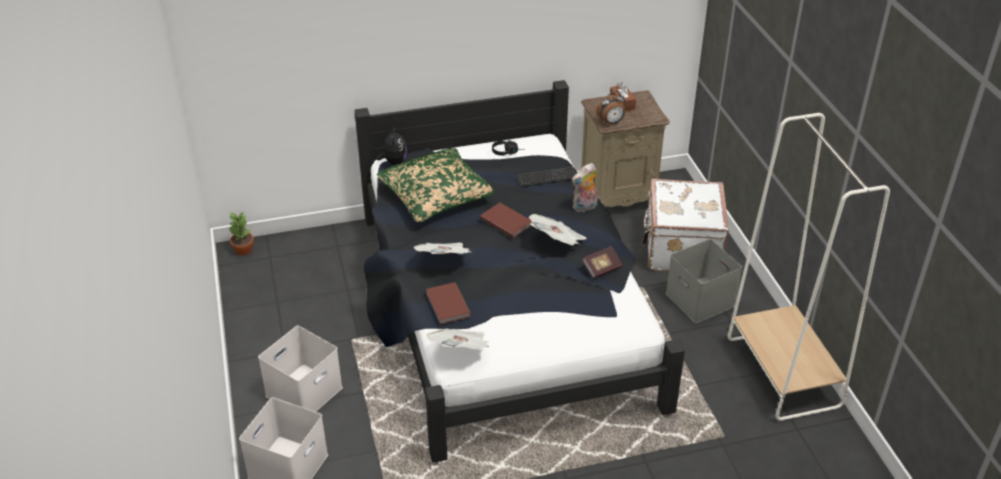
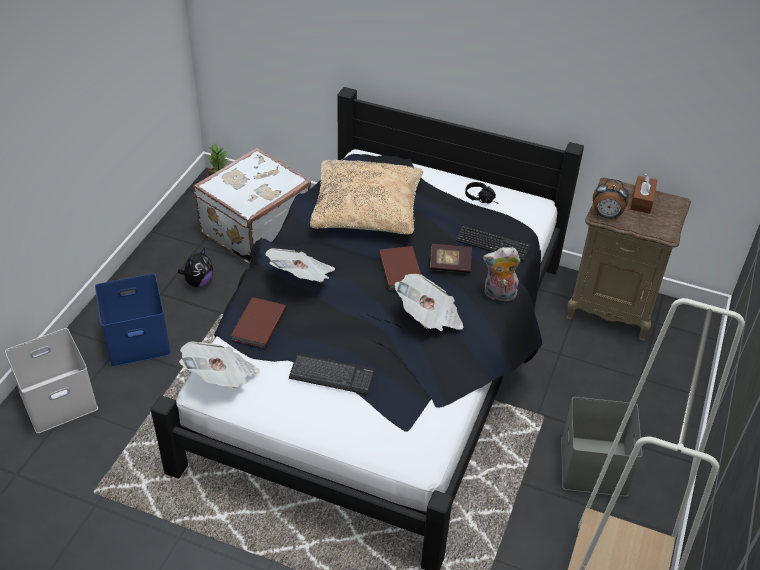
camera: 35 degrees right, 5 degrees up
(304, 390) = (138, 338): white storage box -> blue storage box
(393, 162) = (363, 158): plush toy -> plush toy (198, 282)
(437, 195) = (367, 209): green pillow -> beige pillow
(534, 309) = (331, 375): none -> keyboard
(602, 268) = (445, 370): book -> book (450, 265)
(681, 248) = (629, 397): white suitcase -> white suitcase (253, 229)

